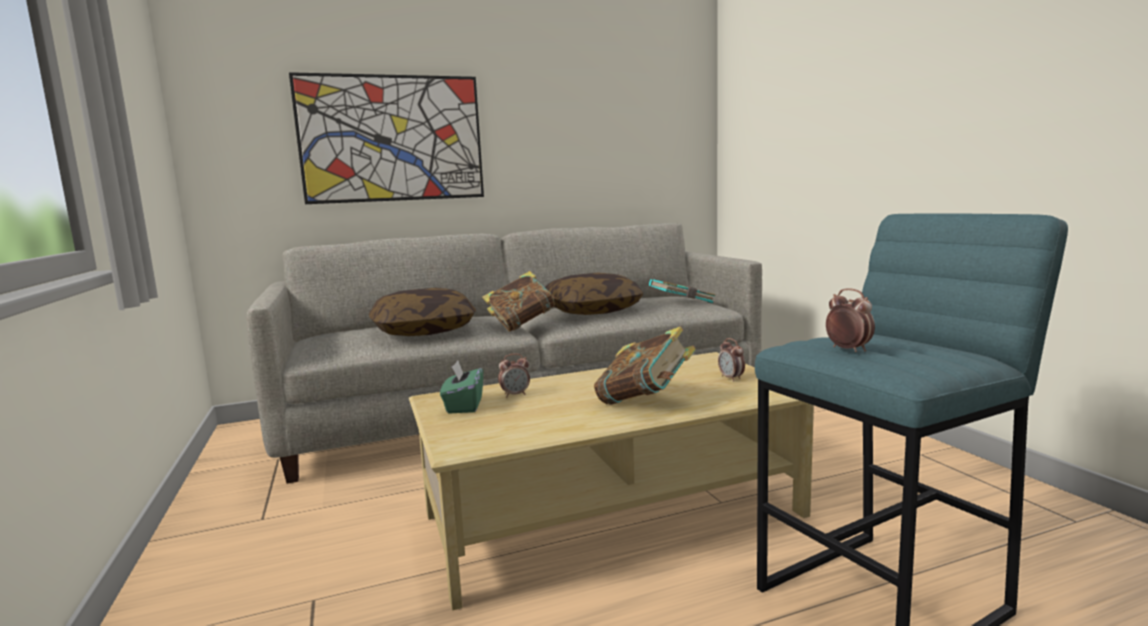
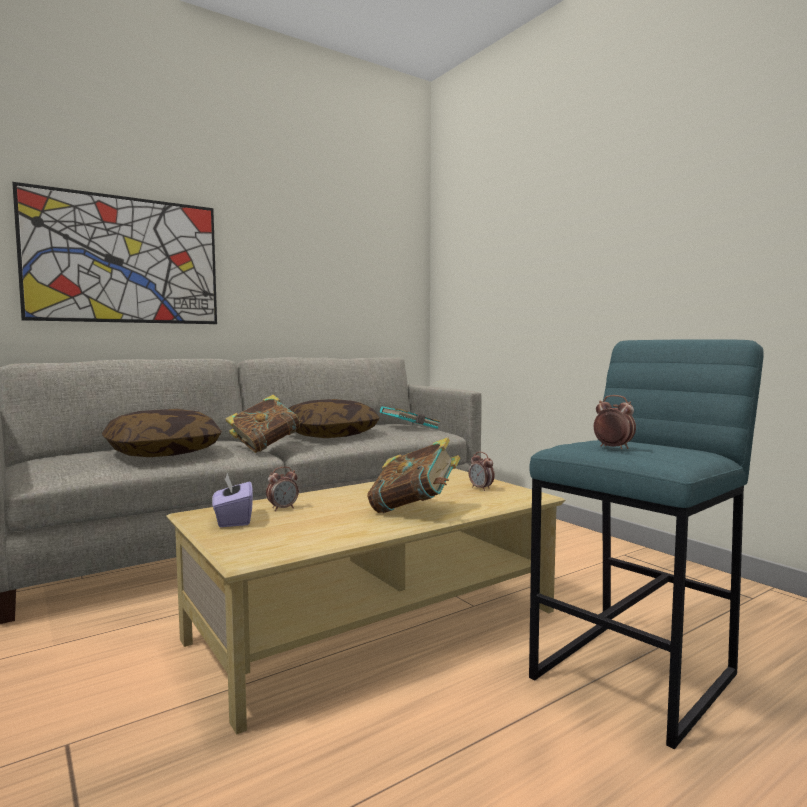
camera: 15 degrees left, 5 degrees down
(464, 405) = (233, 520): green tissue box -> purple tissue box

